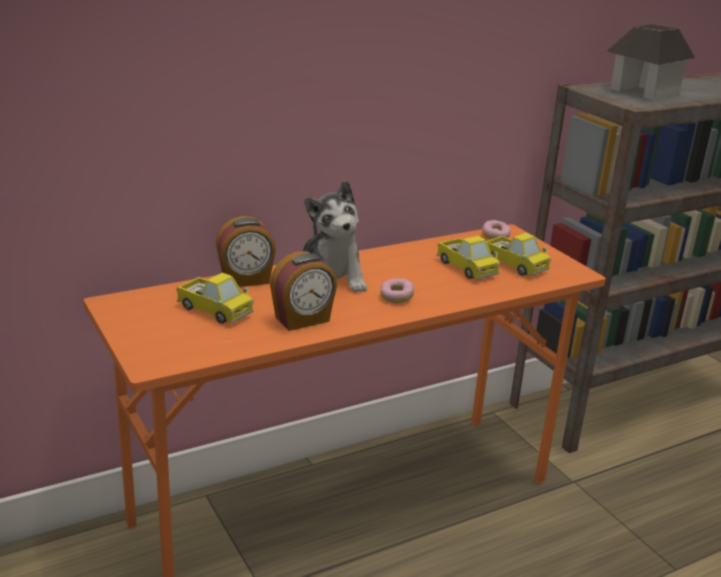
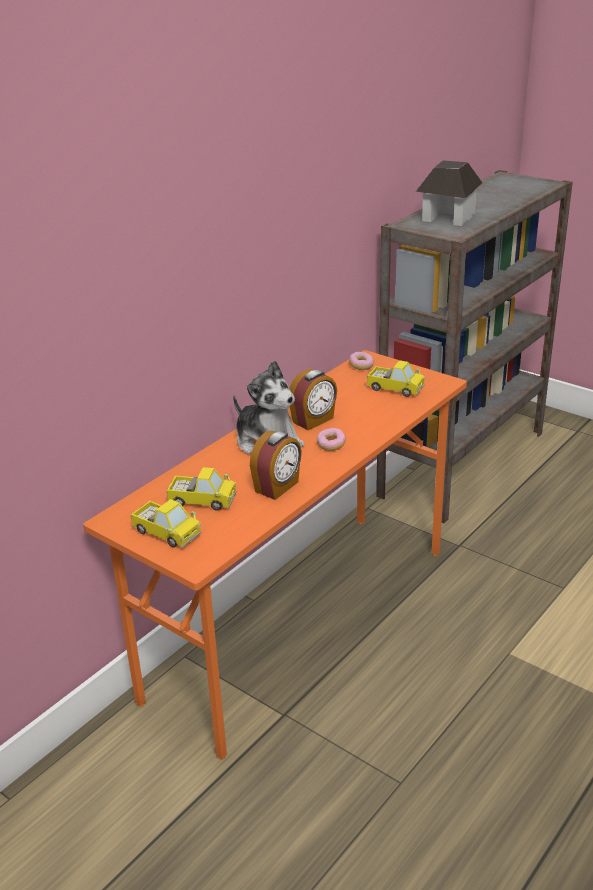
camera: 20 degrees left, 5 degrees up
(246, 280) = (201, 465): alarm clock -> alarm clock (313, 420)
(466, 268) = (362, 402): toy truck -> toy truck (166, 533)

